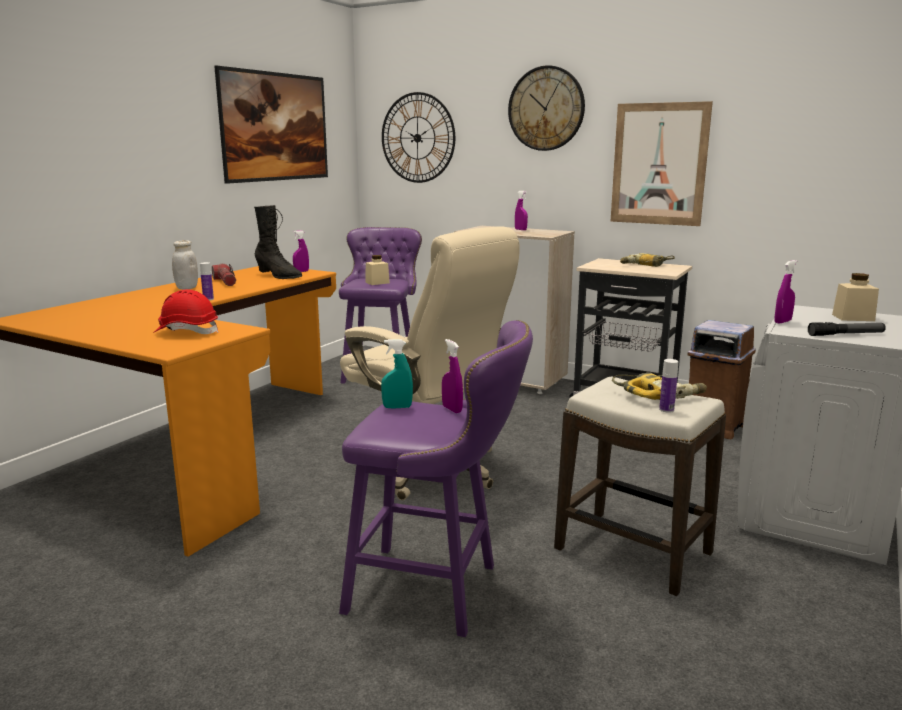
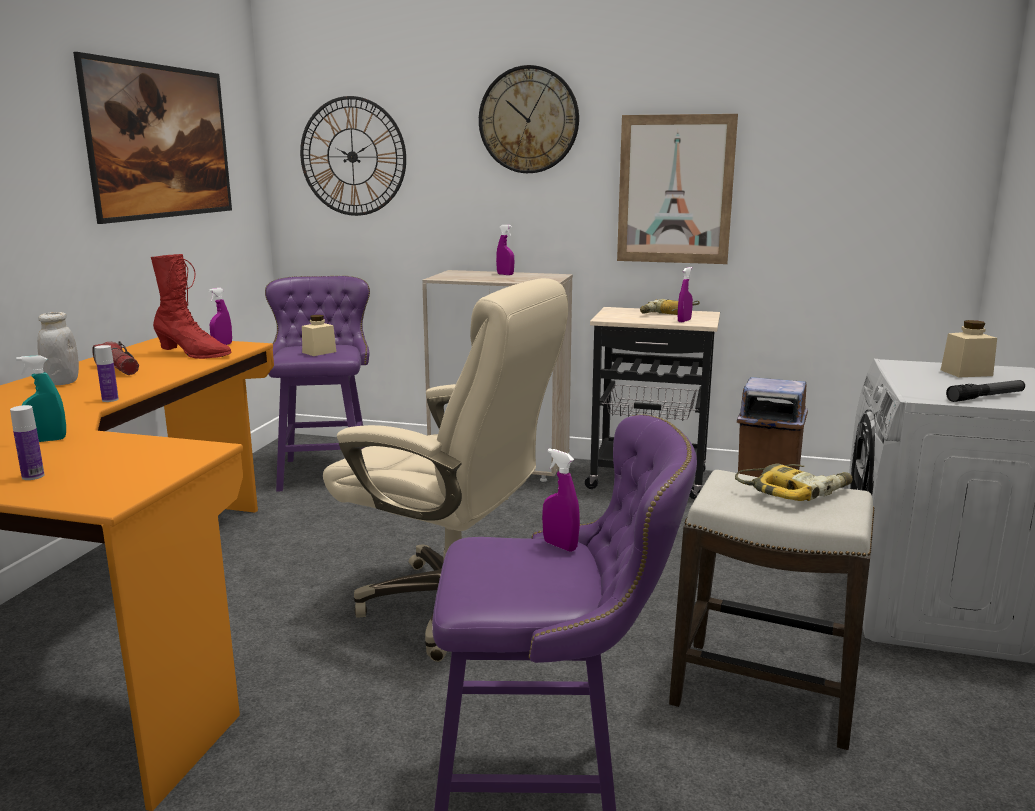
camera: 15 degrees left, 0 degrees up
(187, 332) = (113, 461): red hard hat -> none
(278, 276) = (193, 354): black boot -> red boot
(397, 407) = (483, 551): turquoise spray bottle -> turquoise spray bottle (47, 440)
(666, 410) = (822, 514): bottle -> bottle (33, 476)
(782, 322) = (902, 384): purple spray bottle -> purple spray bottle (684, 321)

